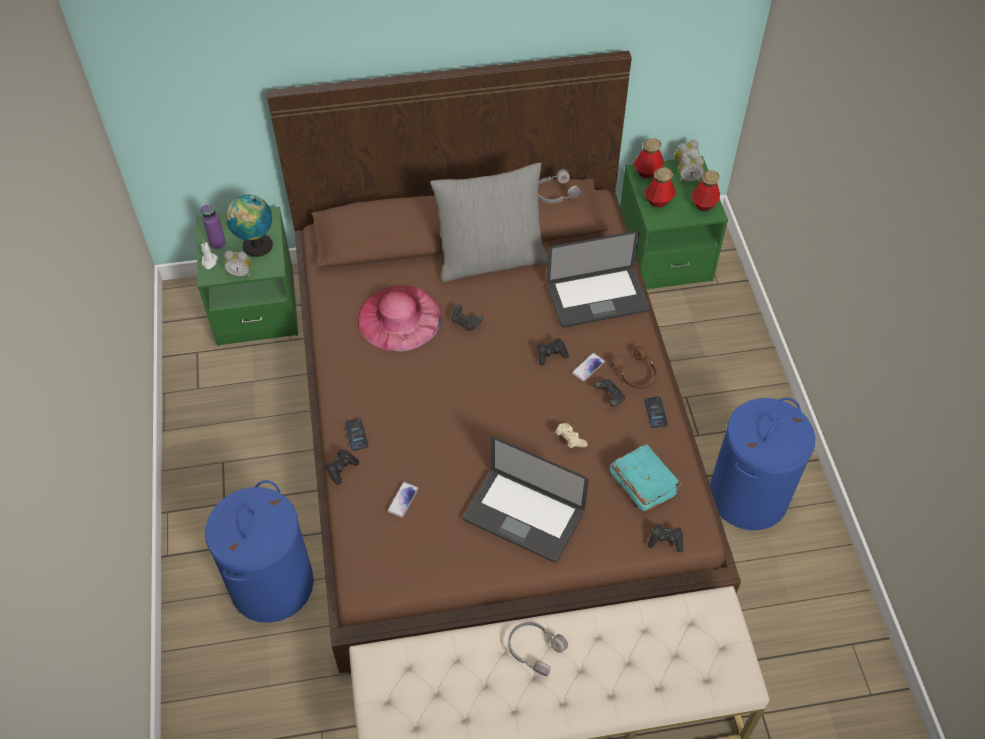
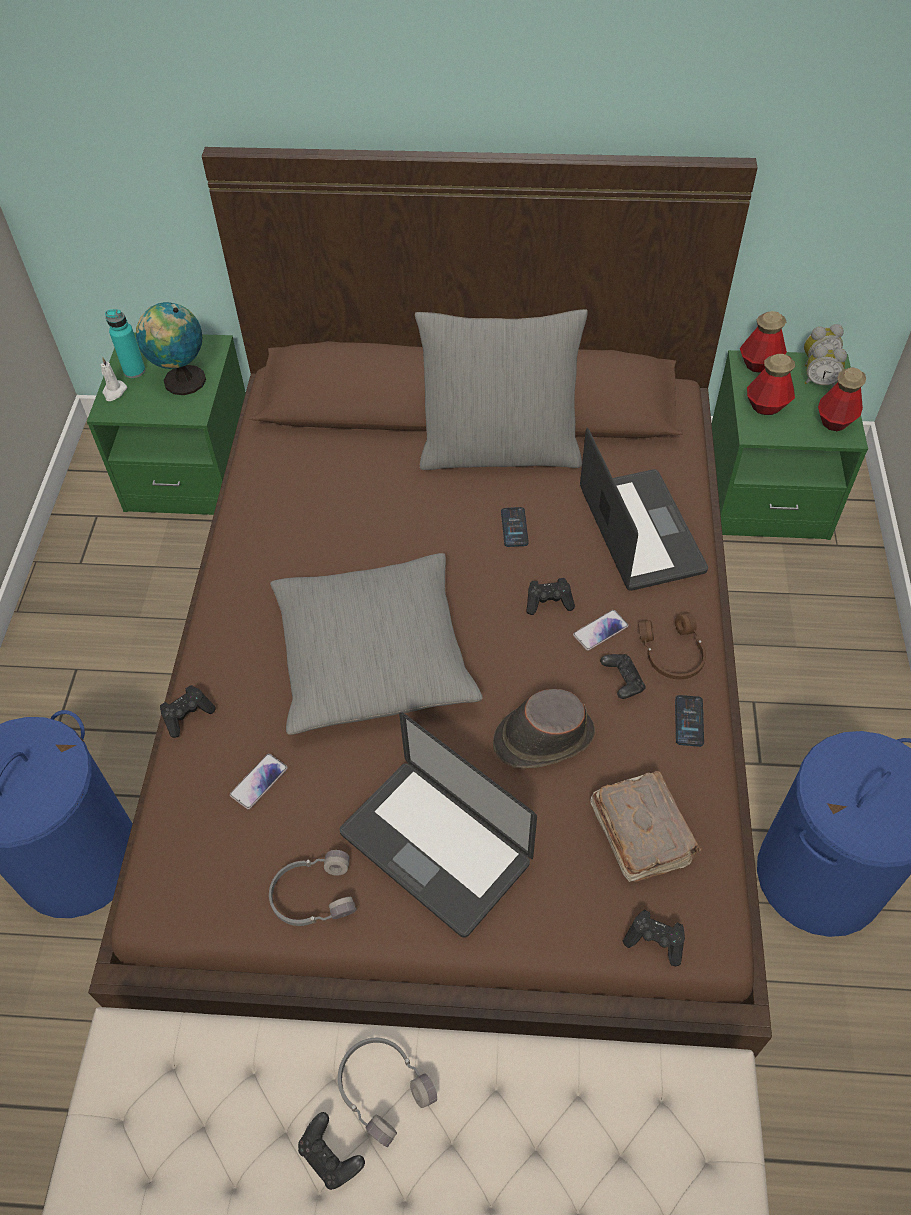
camera: 15 degrees right, 0 degrees up
(218, 244) = (134, 371): purple bottle -> turquoise bottle
(241, 273) = (149, 413): alarm clock -> none
(356, 434) = (226, 667): phone -> phone (514, 527)
(399, 317) = (344, 509): pink hat -> none
(450, 410) = (374, 656): none -> grey pillow
(466, 322) = (436, 532): black game controller -> black game controller (331, 1156)
(555, 193) = (611, 368): grey headphones -> grey headphones (313, 894)
(569, 439) = (542, 738): beige game controller -> brown hat
(597, 299) = (640, 531): laptop -> laptop turned 105 degrees counterclockwise
(643, 483) = (641, 832): turquoise book -> brown book

